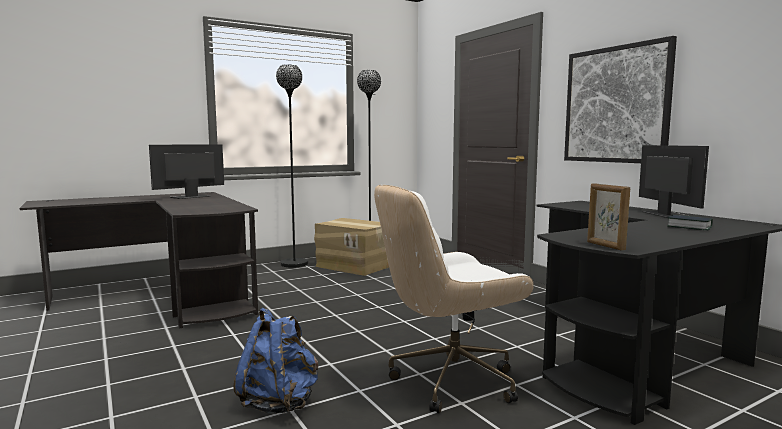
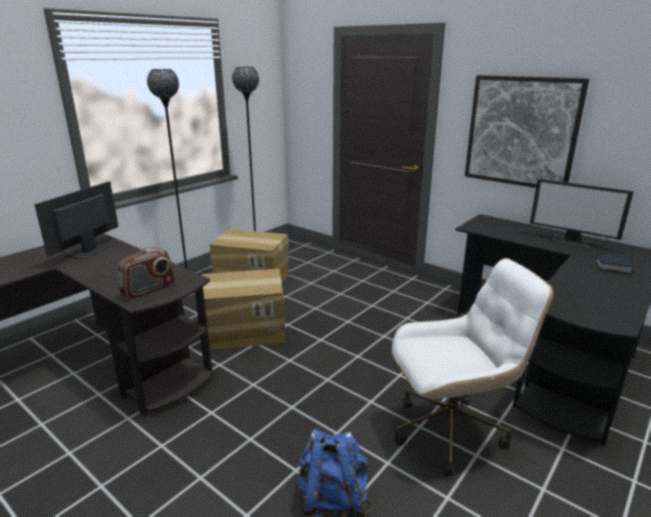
camera: 20 degrees left, 15 degrees up
(202, 210) = (149, 290): none -> radio
(314, 293) = (244, 330): none -> cardboard box
(450, 383) = (451, 432): white office chair -> white office chair turned 150 degrees counterclockwise
(605, 246) = (599, 322): picture frame -> none
(665, 214) = (572, 241): monitor -> monitor turned 150 degrees clockwise

